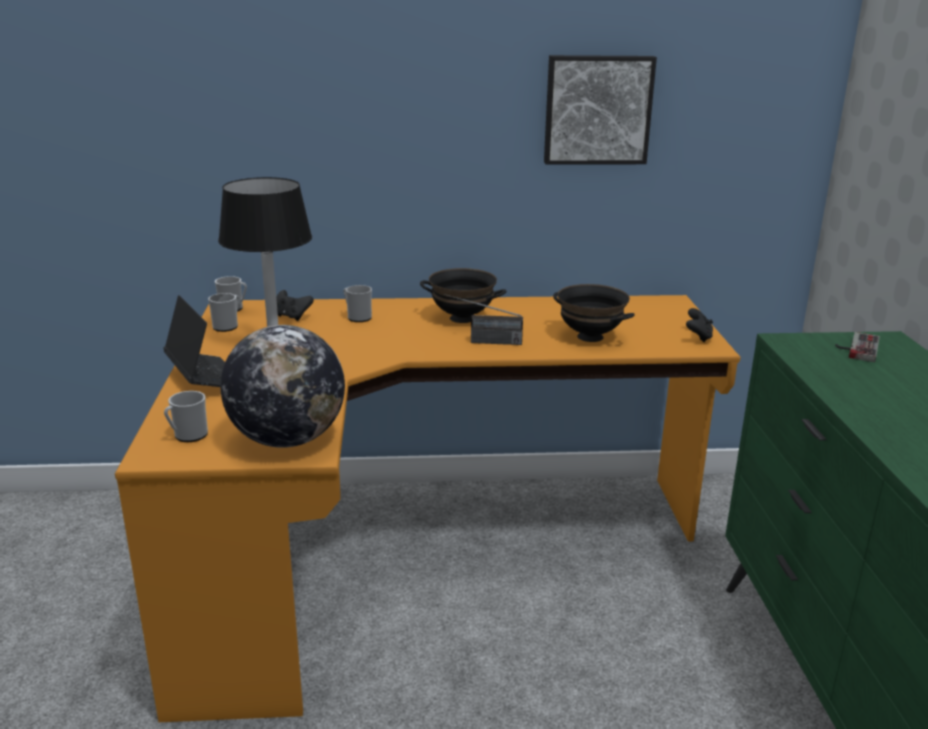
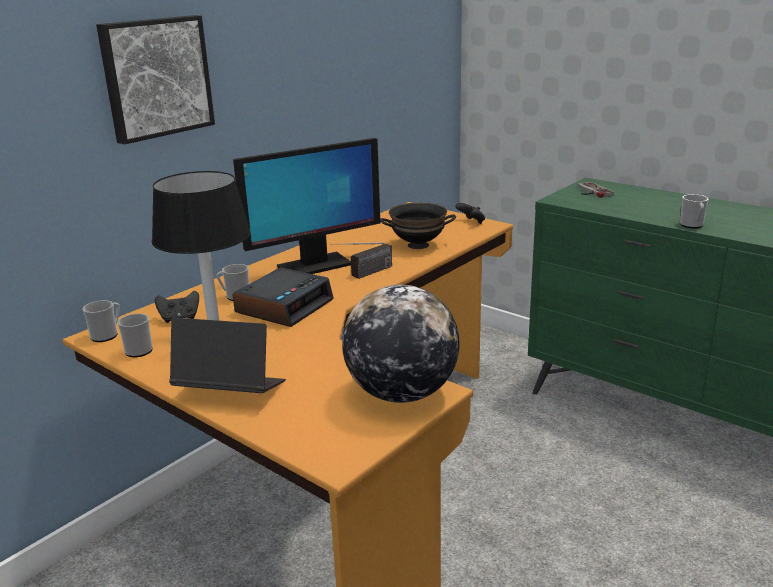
camera: 45 degrees left, 0 degrees up
(188, 436) = (326, 433): mug -> mug (692, 225)
(370, 339) = (284, 306): none -> alarm clock
(462, 318) = (313, 266): black bowl -> monitor
(597, 110) = (341, 65): picture -> picture (156, 77)

